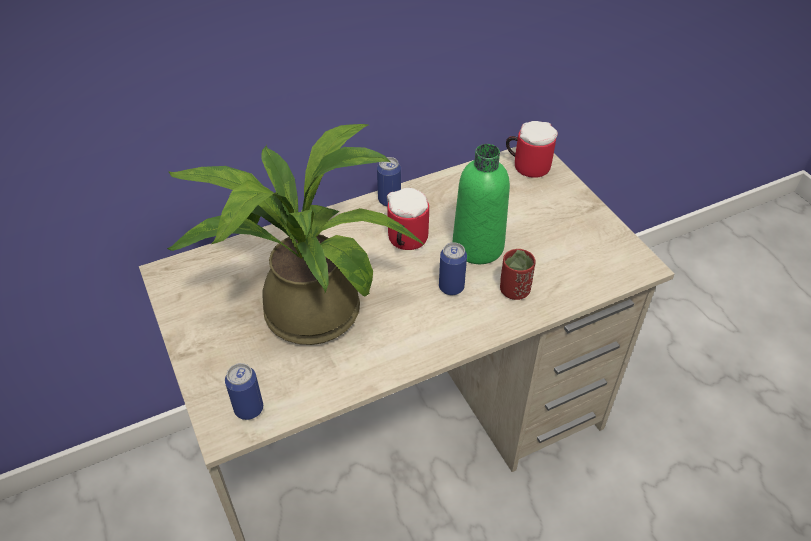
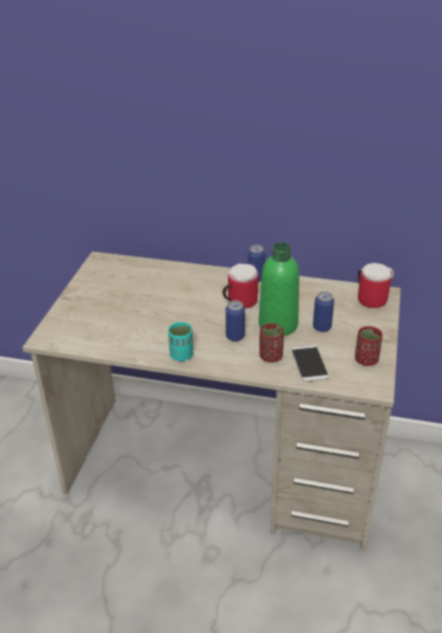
camera: 40 degrees right, 10 degrees down
(249, 409) = (66, 335): can -> can (322, 327)
(303, 306) = (145, 305): potted plant -> none
(422, 347) = (181, 355): none -> turquoise cup
(559, 276) = (309, 364): none -> phone
(602, 240) = (366, 360): none -> red cup

